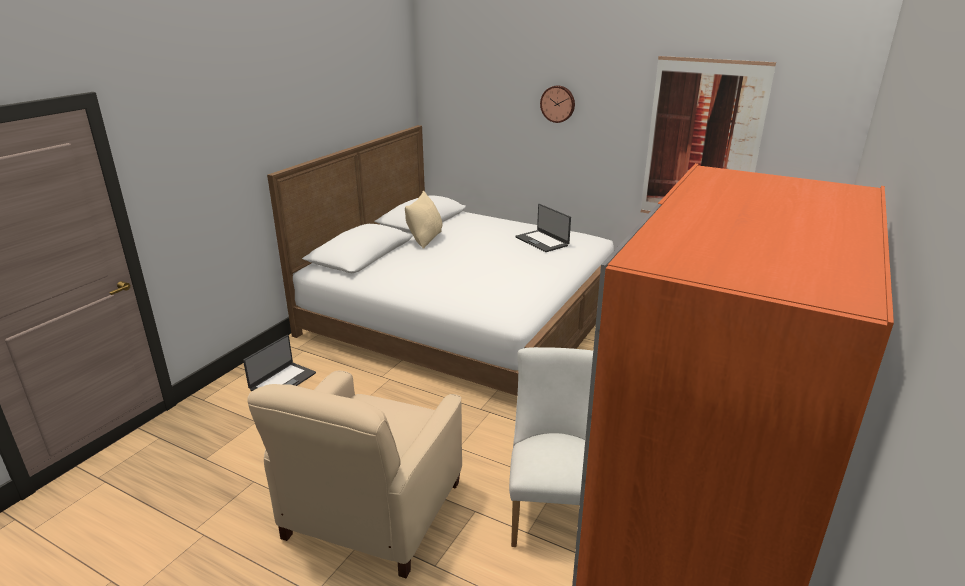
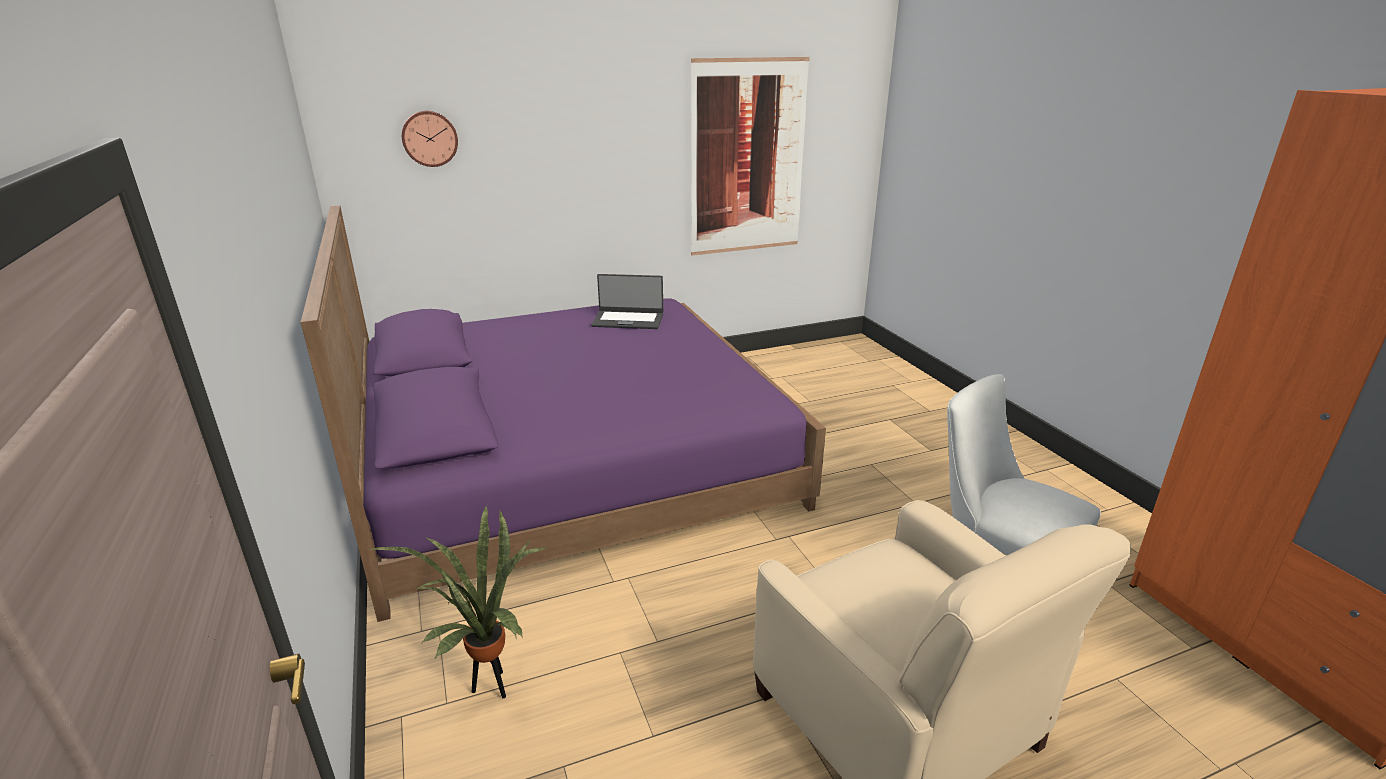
camera: 50 degrees left, 0 degrees up
(282, 381) = (490, 686): laptop -> potted plant
(425, 239) = (490, 369): beige pillow -> none
(463, 316) = (571, 459): white bed -> purple bed
(558, 103) = (568, 136): wall clock -> wall clock (429, 138)

